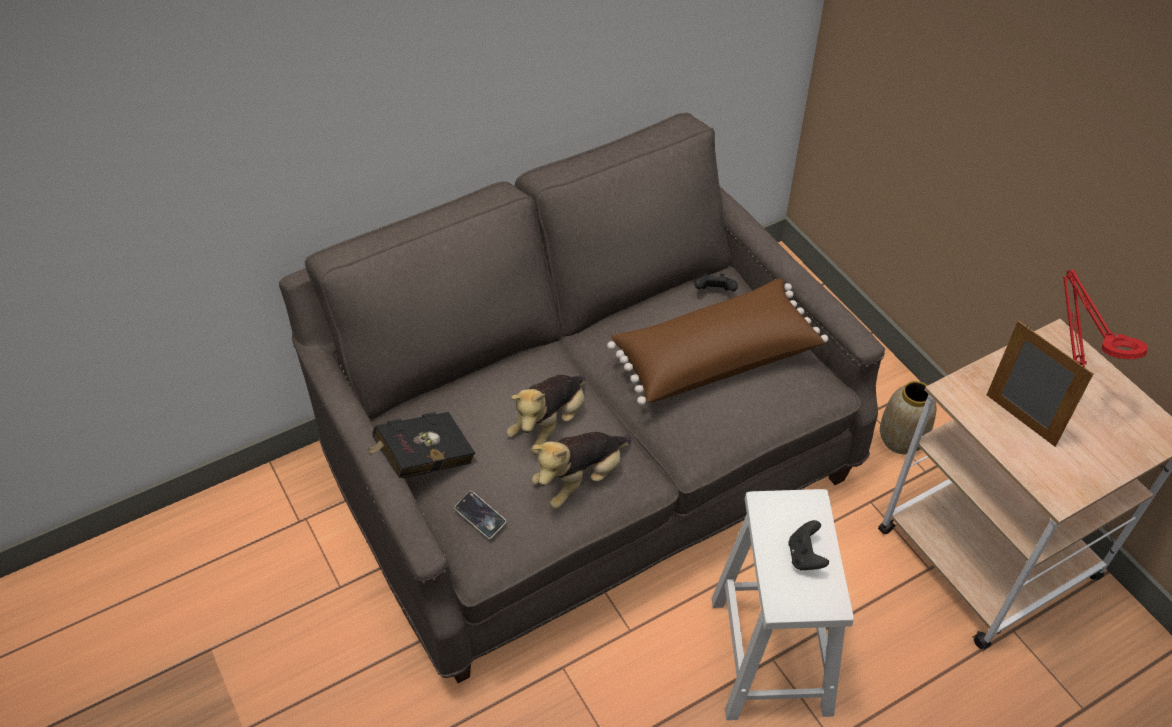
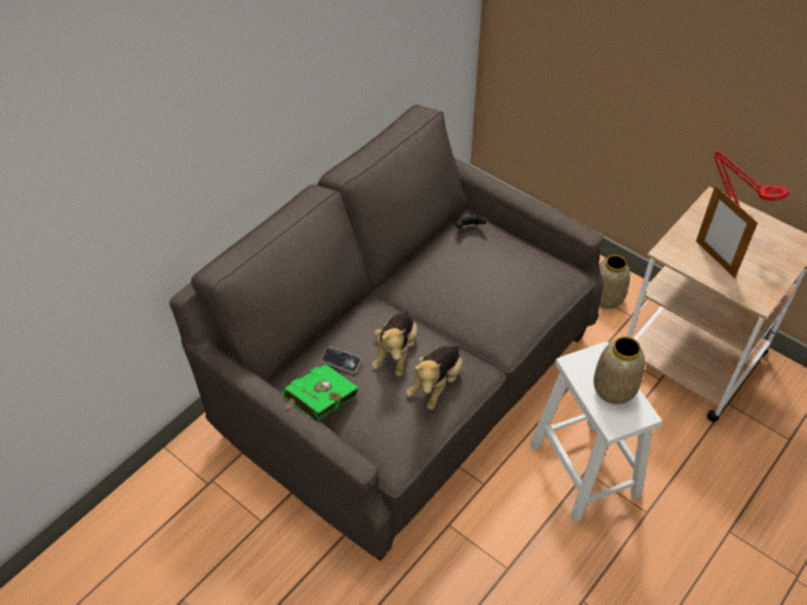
camera: 20 degrees left, 0 degrees up
(421, 459) = (318, 404): black book -> green book
(480, 517) = (380, 431): phone -> phone (341, 361)
(714, 356) = (489, 273): brown pillow -> none
(805, 556) = (613, 389): black game controller -> vase
(1020, 420) = (715, 259): picture frame -> picture frame turned 150 degrees counterclockwise

